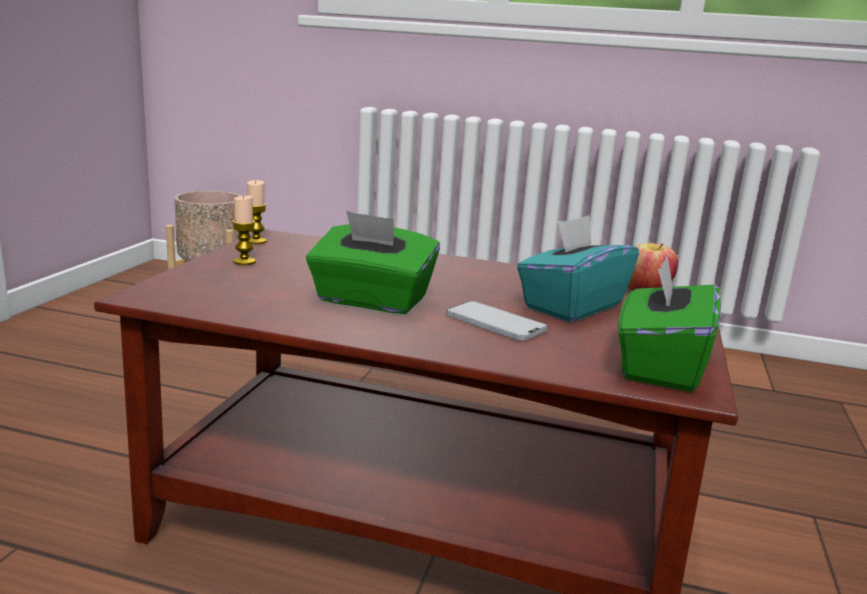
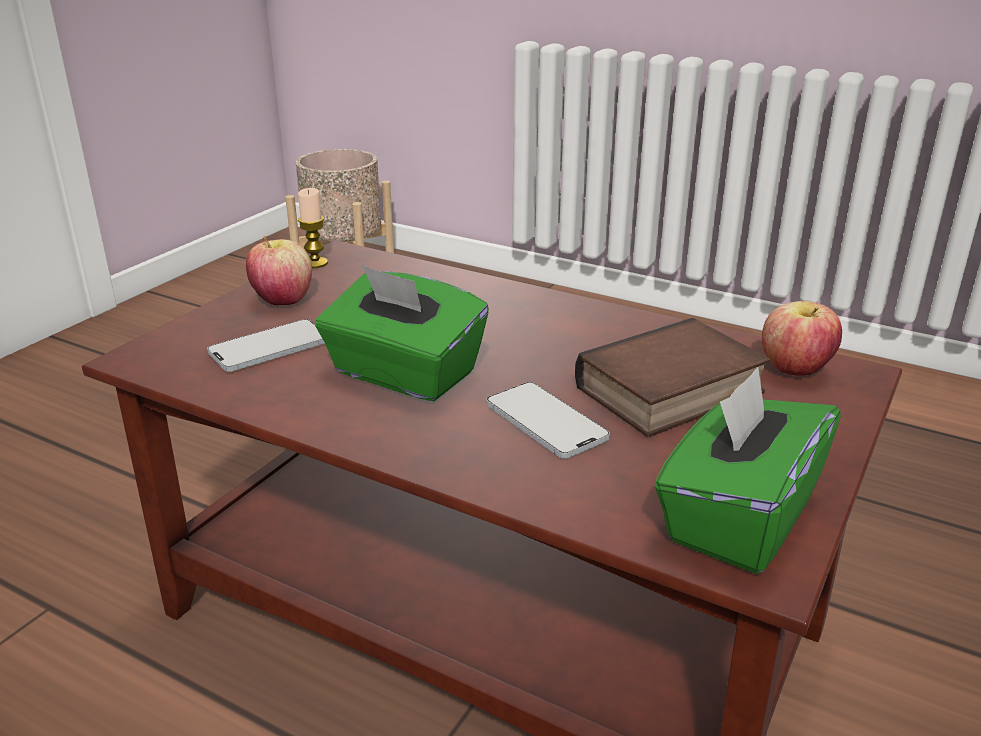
camera: 15 degrees right, 10 degrees up
(244, 262) = (283, 300): candle -> apple
(252, 288) = (269, 347): none -> phone
(572, 306) = (671, 393): turquoise tissue box -> book

